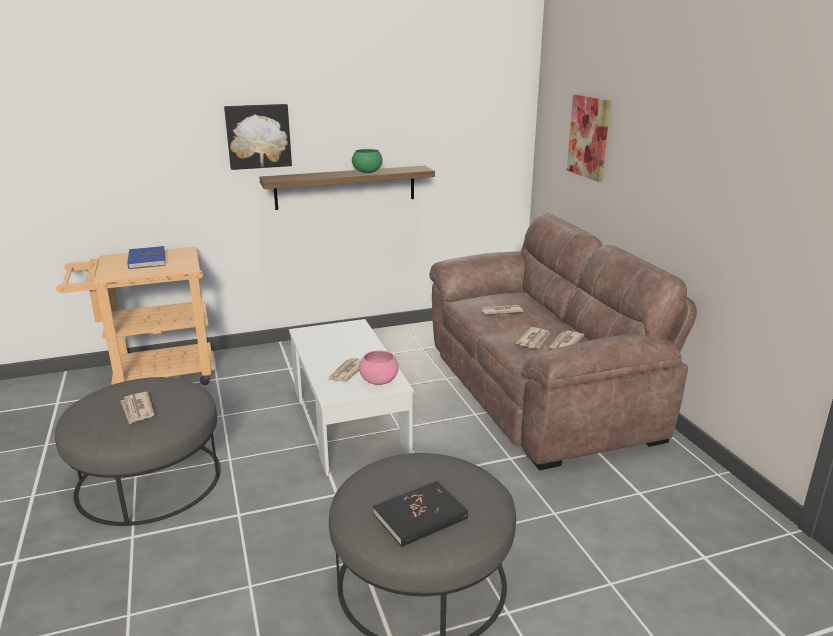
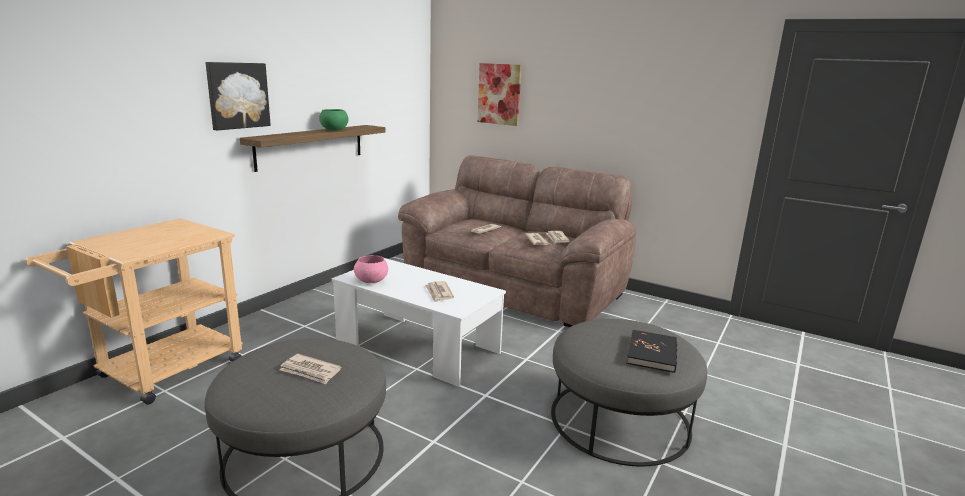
camera: 40 degrees left, 5 degrees down
(147, 260) = (149, 235): blue book -> none
(378, 381) = (473, 292): pink bowl -> pink bowl (371, 281)

